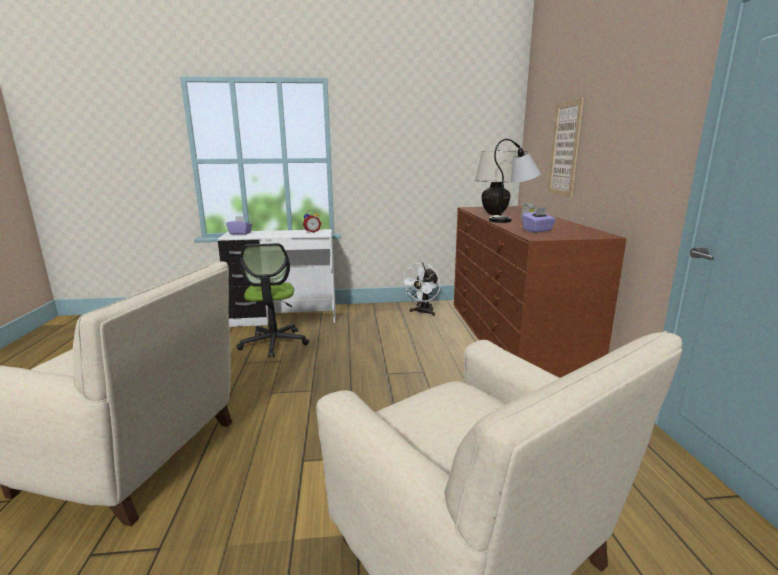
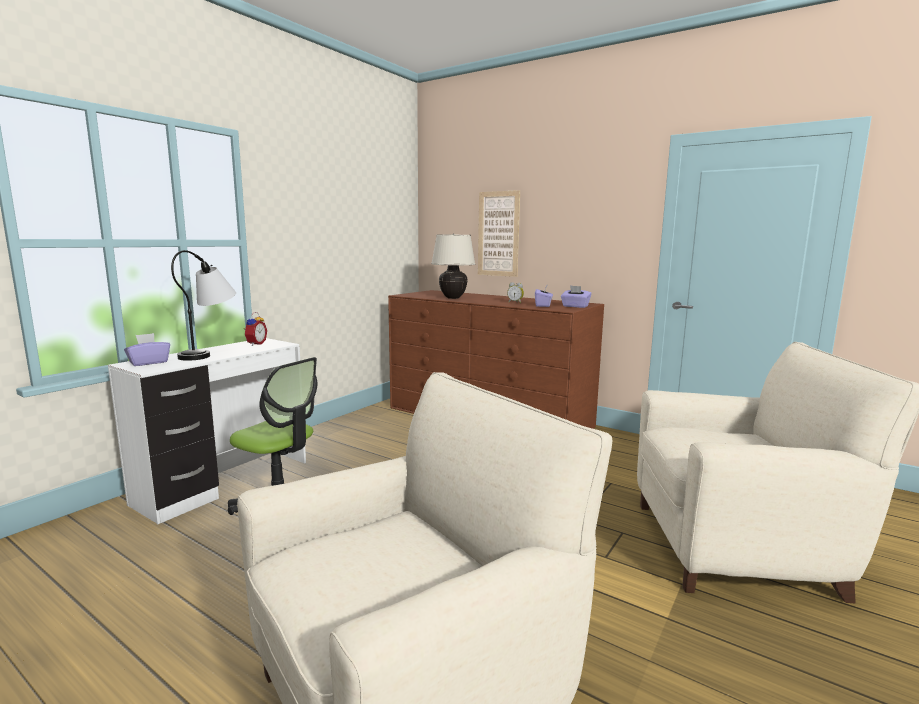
camera: 50 degrees left, 5 degrees down
(422, 312) = (376, 422): white fan -> none
(513, 220) = (491, 300): table lamp -> table lamp (211, 353)
(567, 236) = (575, 306): none -> purple tissue box

